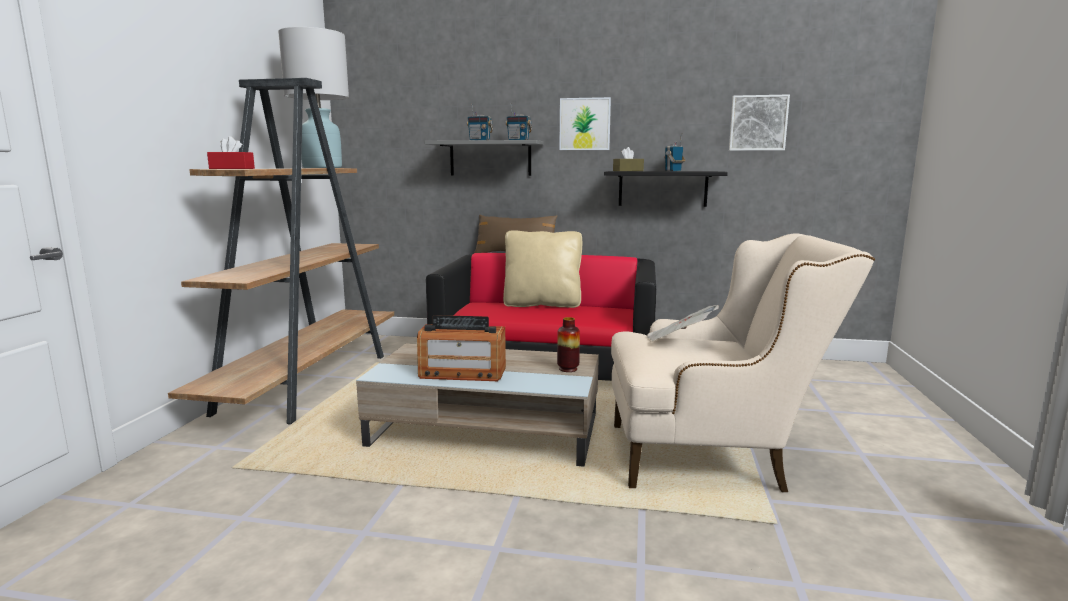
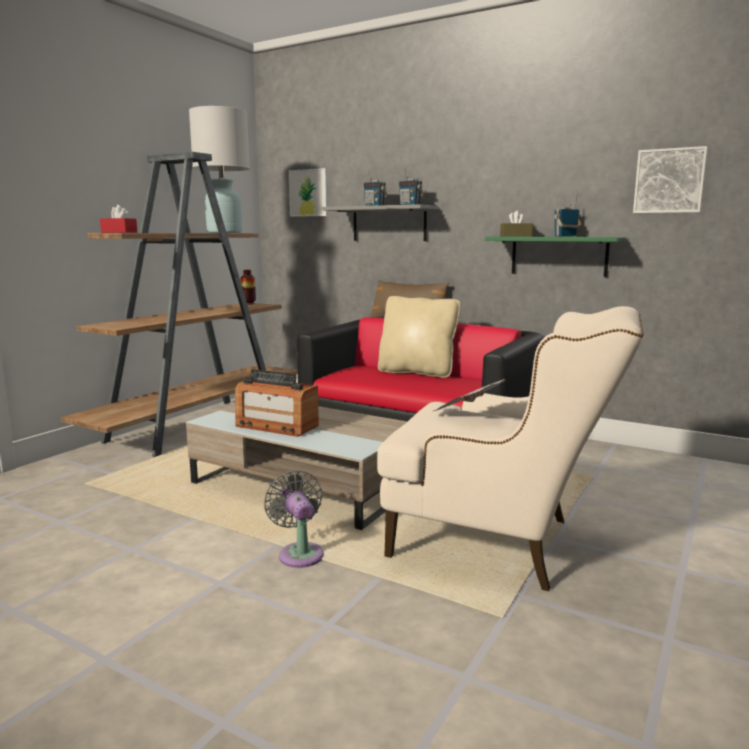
camera: 20 degrees right, 0 degrees up
(546, 500) = (299, 553): none -> grey fan
(568, 369) = (375, 433): vase -> vase (248, 303)
(584, 124) = (479, 187): picture -> picture (308, 193)
(662, 188) = (559, 256): black shelf -> green shelf

